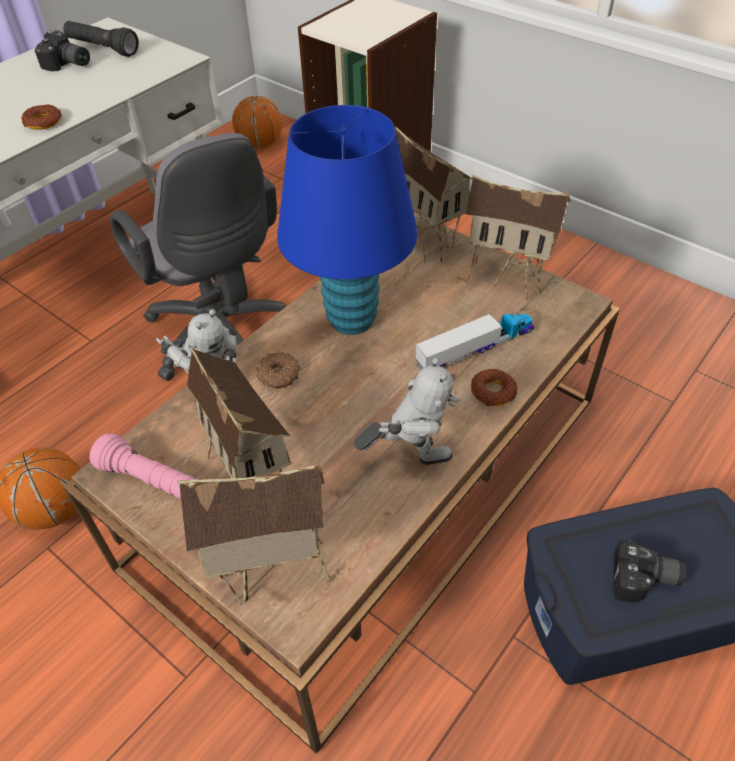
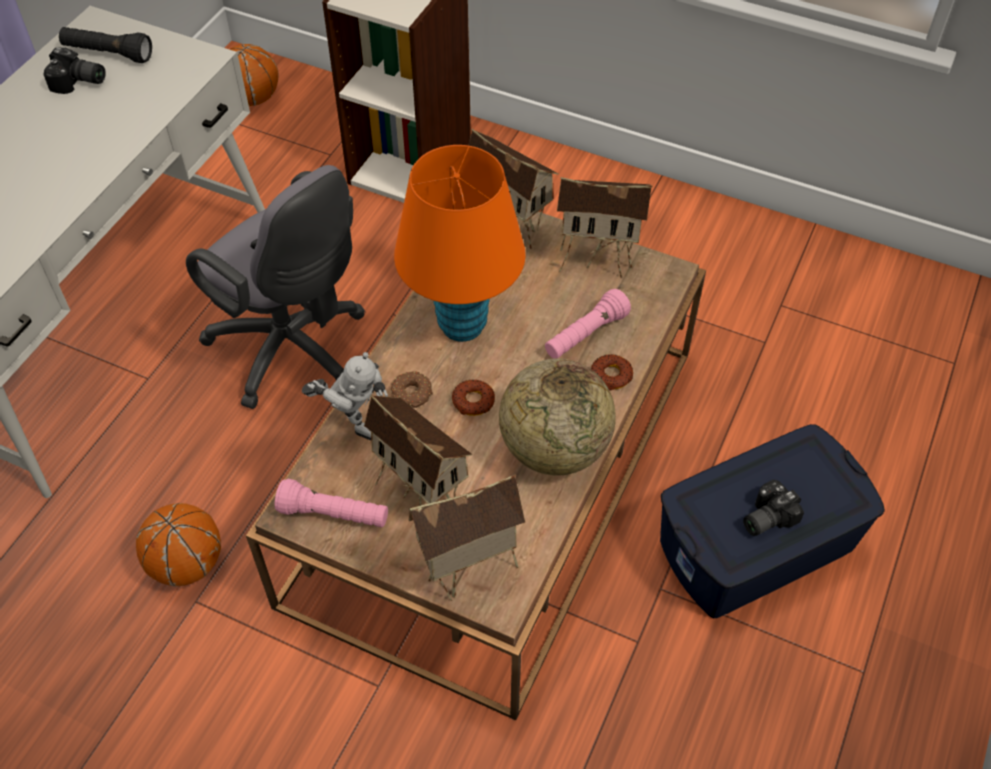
camera: 15 degrees left, 5 degrees up
(43, 122) = (93, 165): donut -> donut (473, 401)
(351, 319) = (462, 325): blue table lamp -> orange table lamp
(410, 456) = (554, 449): toy robot -> globe
(475, 348) = (585, 335): toy truck -> pink flashlight
(644, 581) = (765, 517): camera -> camera turned 150 degrees clockwise

